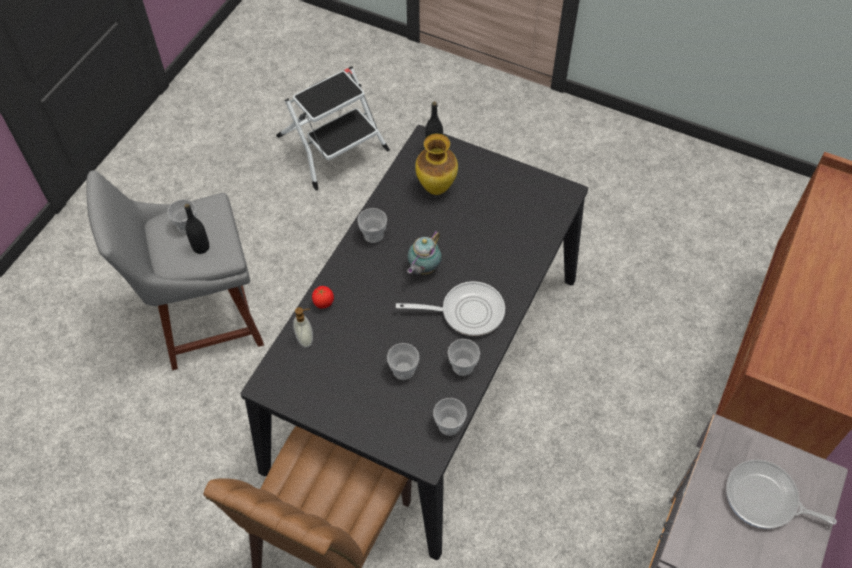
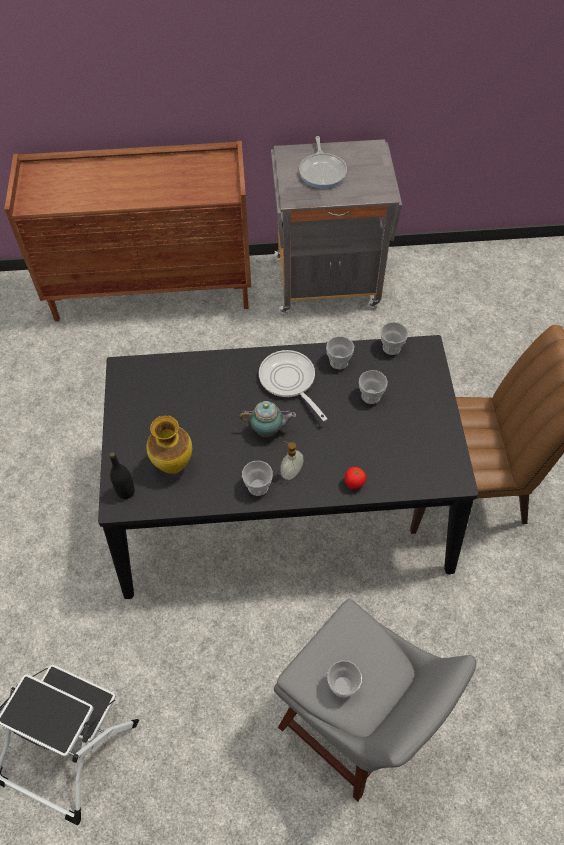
camera: 120 degrees left, 0 degrees up
(201, 247) = (358, 651): black bottle -> none
(306, 339) = (395, 477): soap dispenser -> soap dispenser (291, 472)

